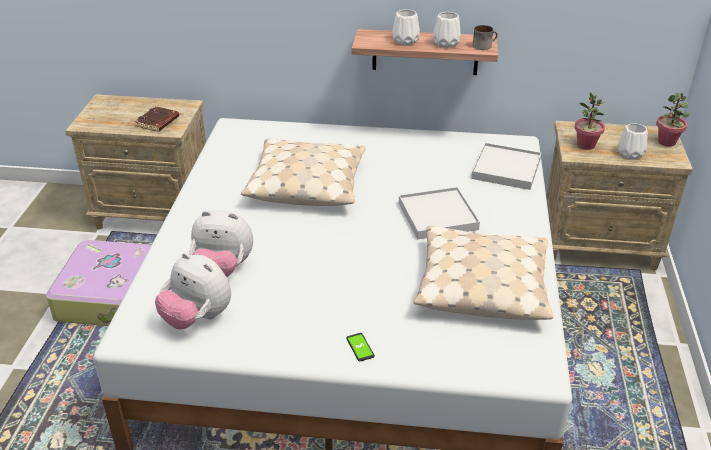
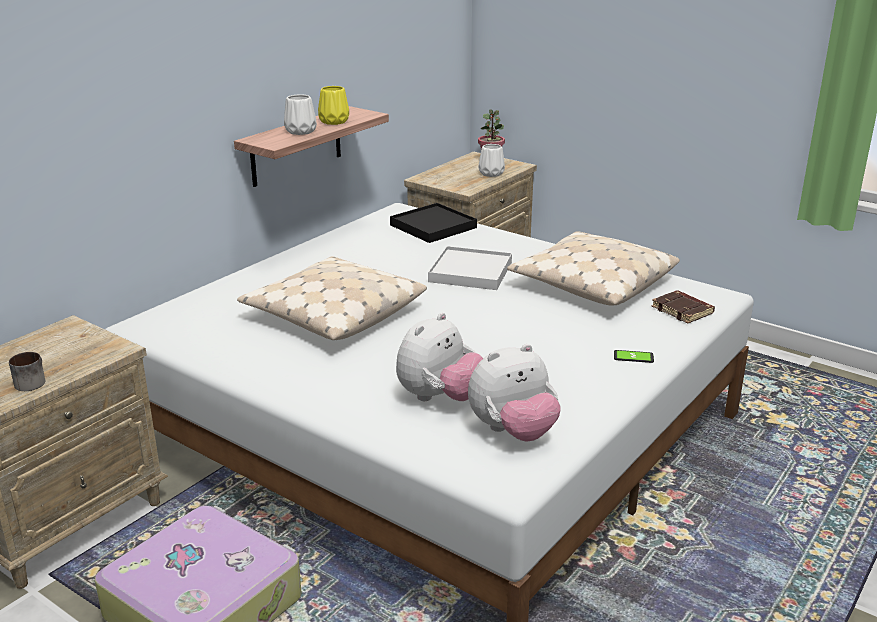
camera: 60 degrees left, 10 degrees down
(158, 122) = (80, 353): brown book -> brown book (683, 311)
(445, 43) = (333, 121): white vase -> yellow vase
(484, 45) = (362, 113): mug -> mug (31, 381)
(506, 169) = (433, 226): white tray -> black tray
(586, 145) = (458, 182): potted plant -> none

